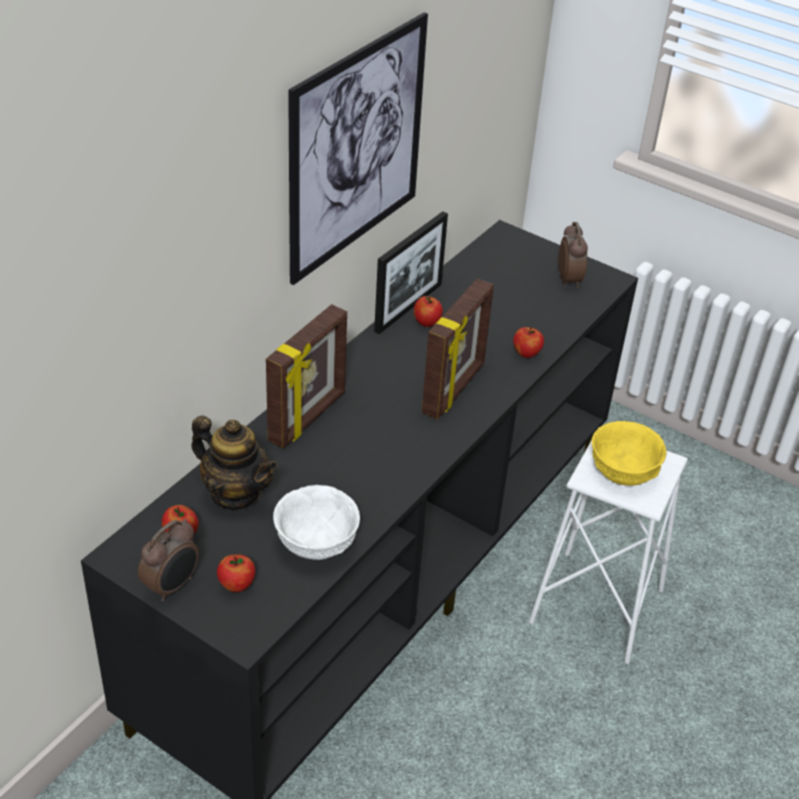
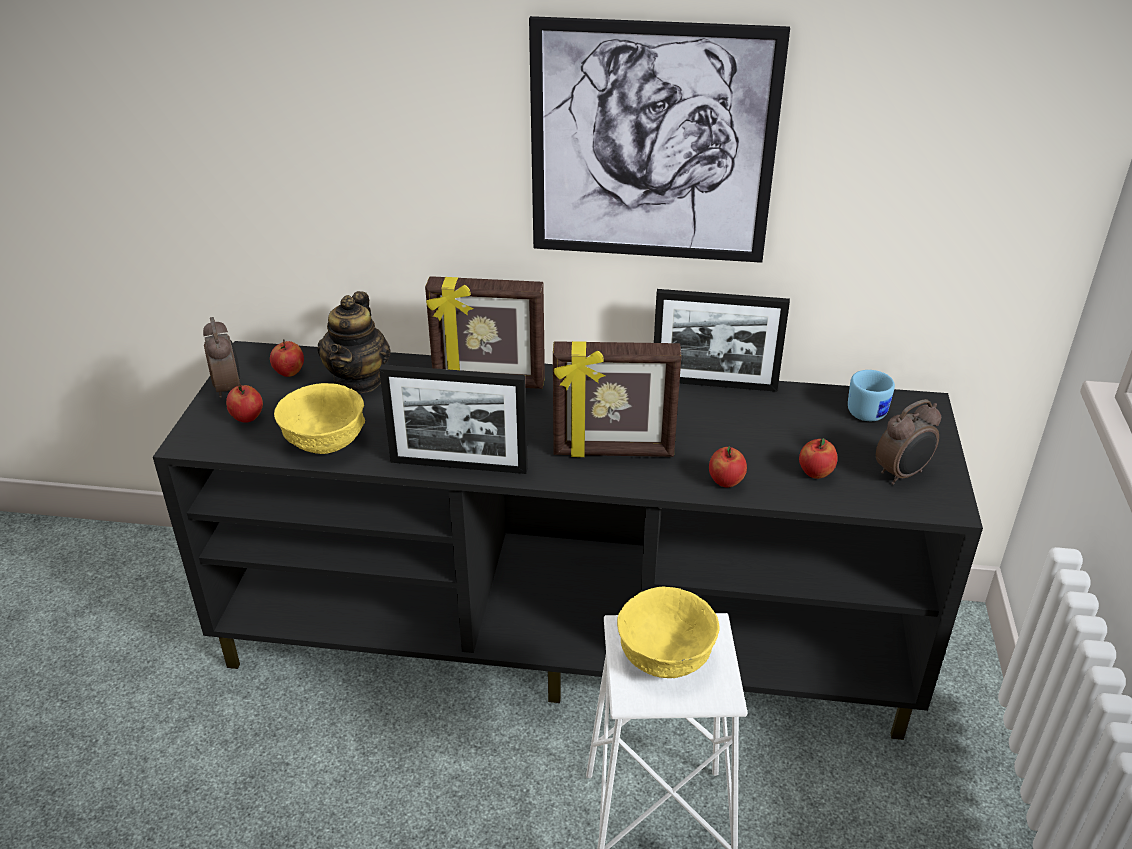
camera: 65 degrees right, 5 degrees down
(172, 586) = (229, 388): alarm clock -> alarm clock turned 120 degrees counterclockwise
(315, 542) = (325, 440): white bowl -> yellow bowl
(412, 475) = (458, 465): none -> picture frame
(427, 322) = (702, 402): apple -> apple (815, 473)
(494, 258) = (870, 410): none -> blue mug

